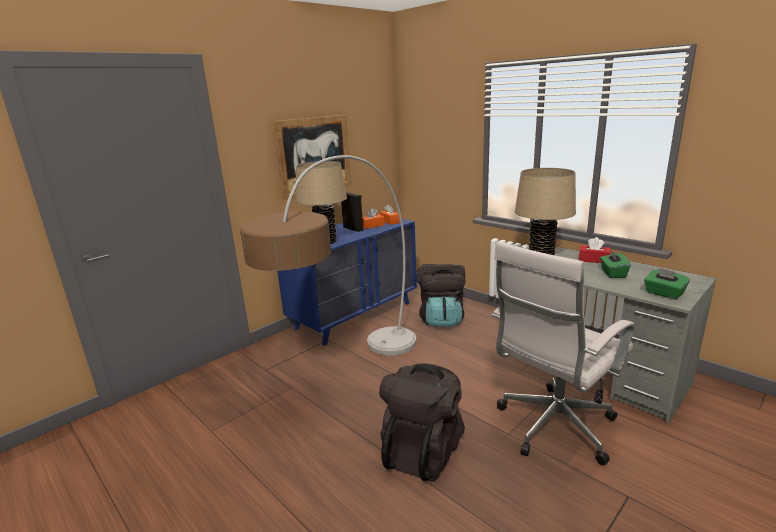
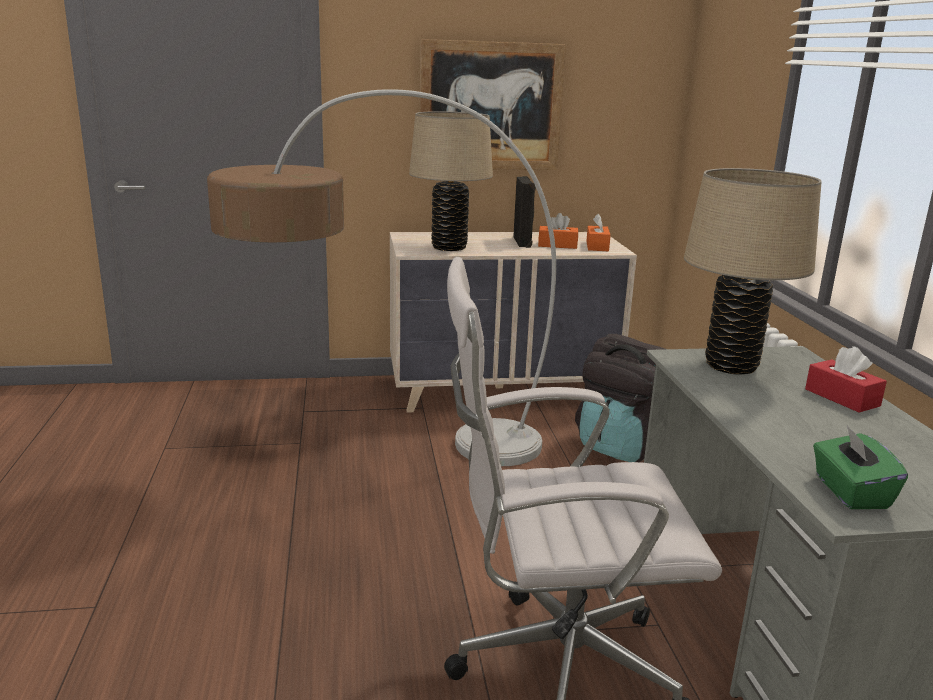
camera: 35 degrees right, 0 degrees up
(354, 315) = (502, 392): blue dresser -> beige dresser
(423, 450) = (332, 590): black backpack -> none
(612, 273) = (825, 427): green tissue box -> none

